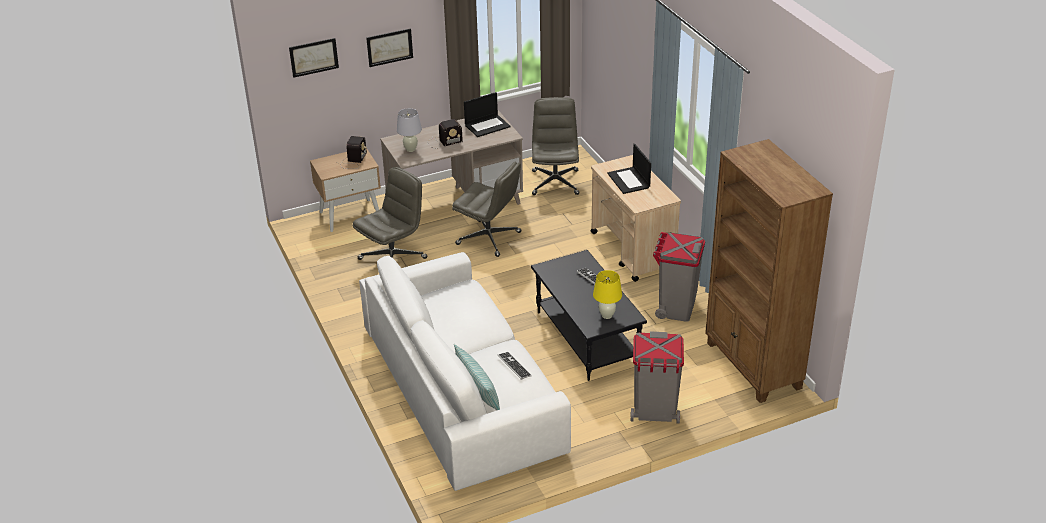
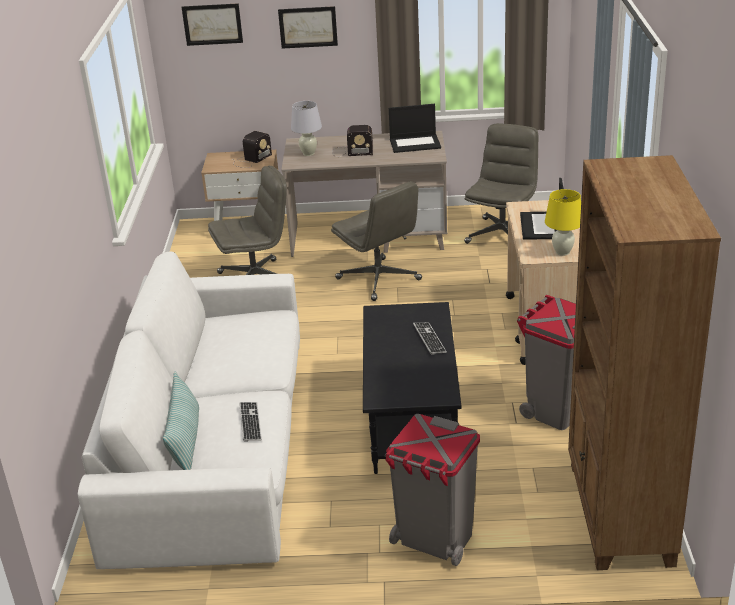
camera: 25 degrees right, 5 degrees down
(606, 315) = (411, 386): yellow table lamp -> yellow table lamp (562, 252)

